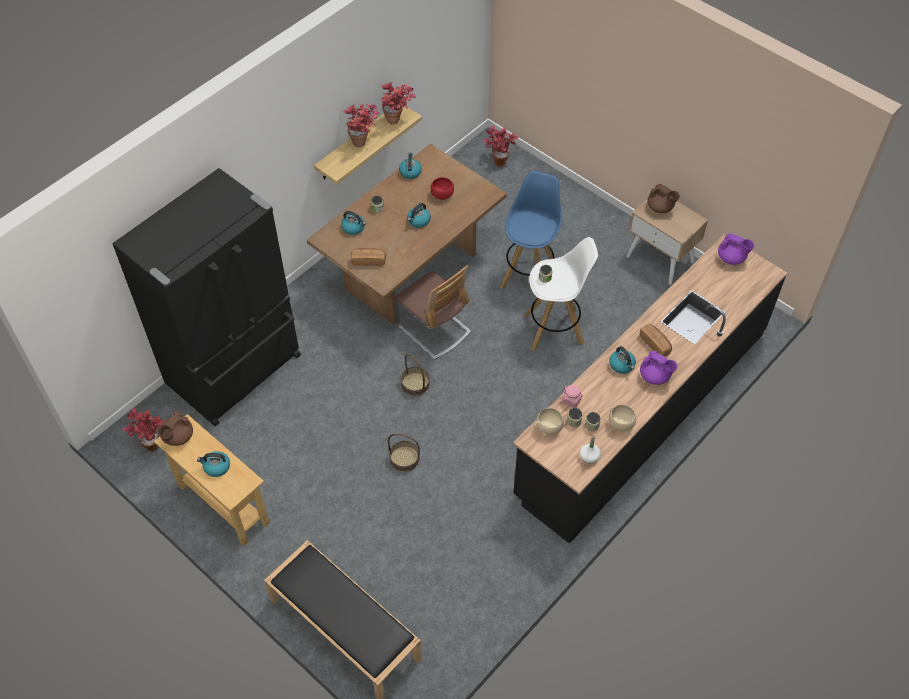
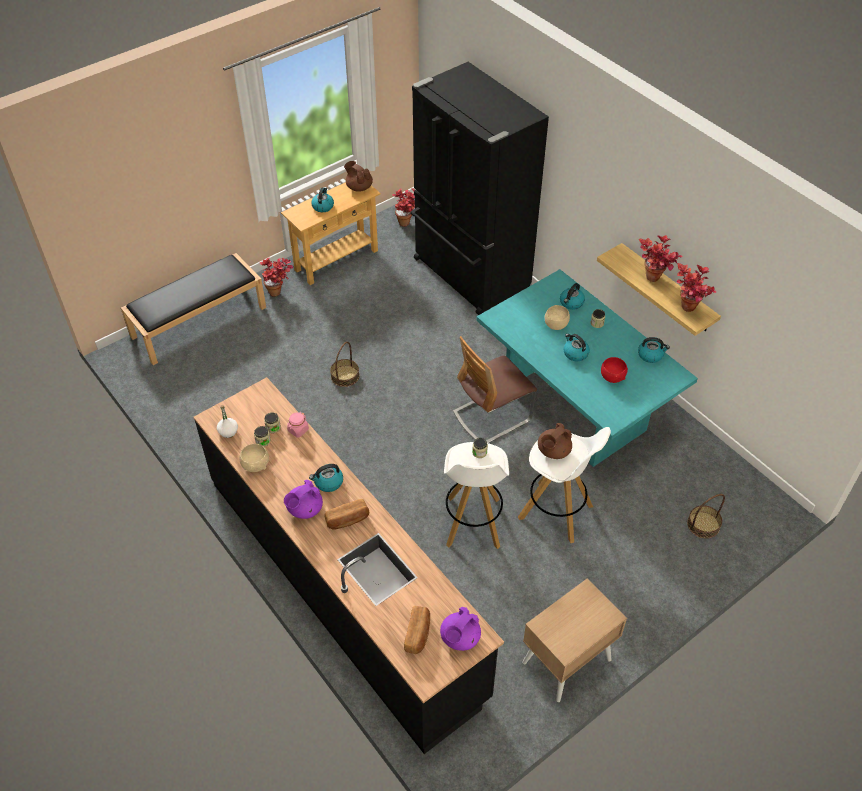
camera: 100 degrees right, 5 degrees down
(368, 260) = (524, 310): bread -> bread (418, 634)
(410, 270) = (574, 407): brown dining table -> turquoise dining table
(415, 384) = (427, 393): basket -> basket (703, 525)
(498, 160) = (747, 513): potted plant -> potted plant (279, 292)
(529, 274) = (556, 512): blue stool -> white stool
(549, 427) = (272, 407): beige bowl -> beige bowl (556, 325)
(660, 208) = (591, 612): brown teapot -> brown teapot (553, 451)

